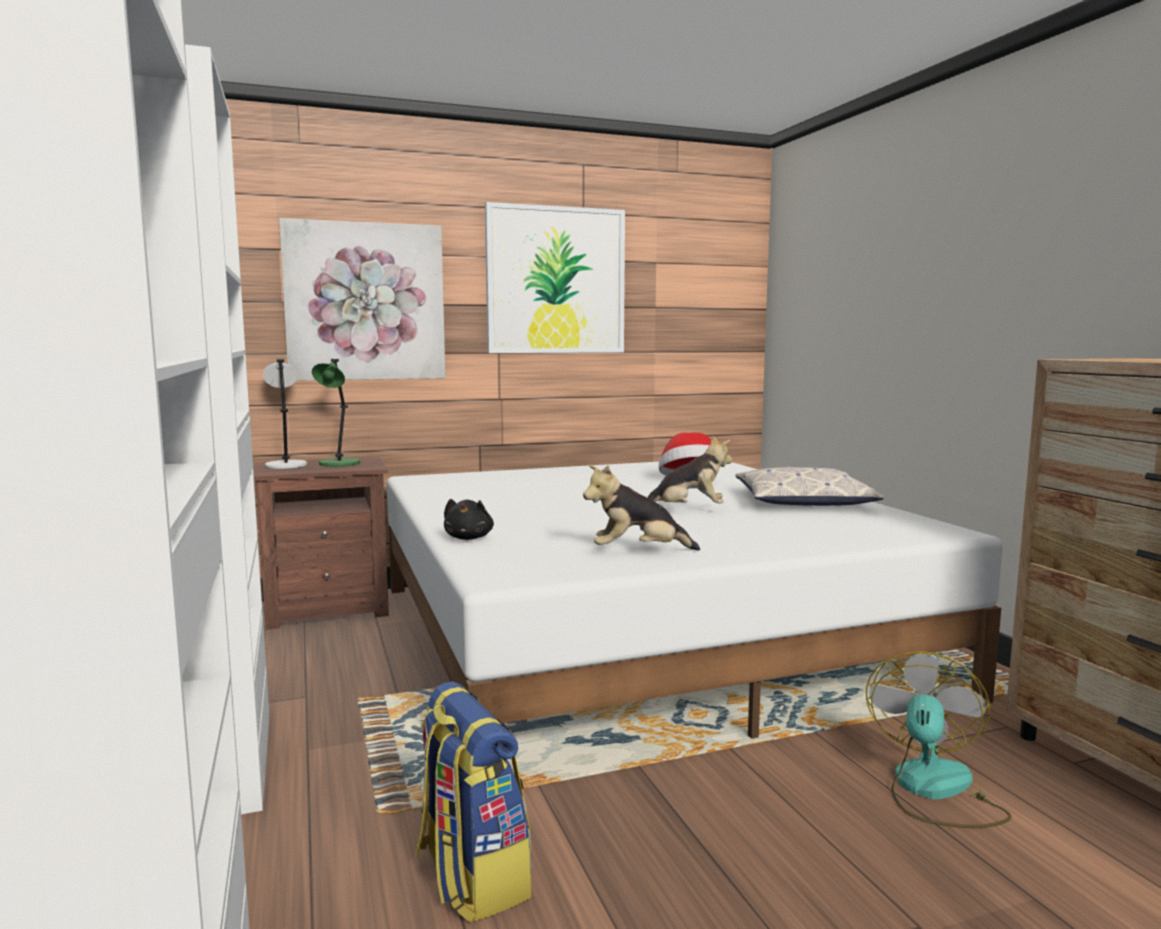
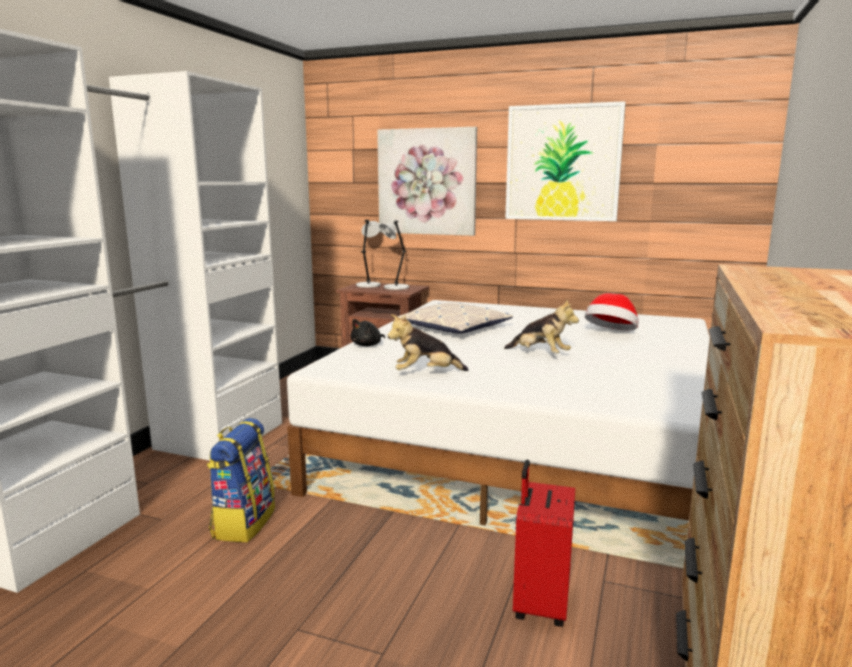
camera: 40 degrees right, 5 degrees up
(338, 464) = (395, 287): green table lamp -> grey table lamp
(638, 552) = (426, 373): plush toy -> plush toy turned 45 degrees counterclockwise
(803, 501) = (652, 365): pillow -> pillow (455, 328)
(933, 790) = (539, 604): fan -> red suitcase

